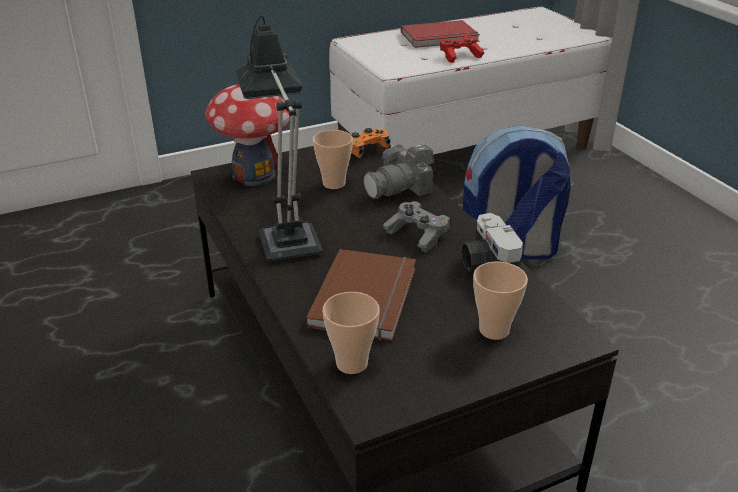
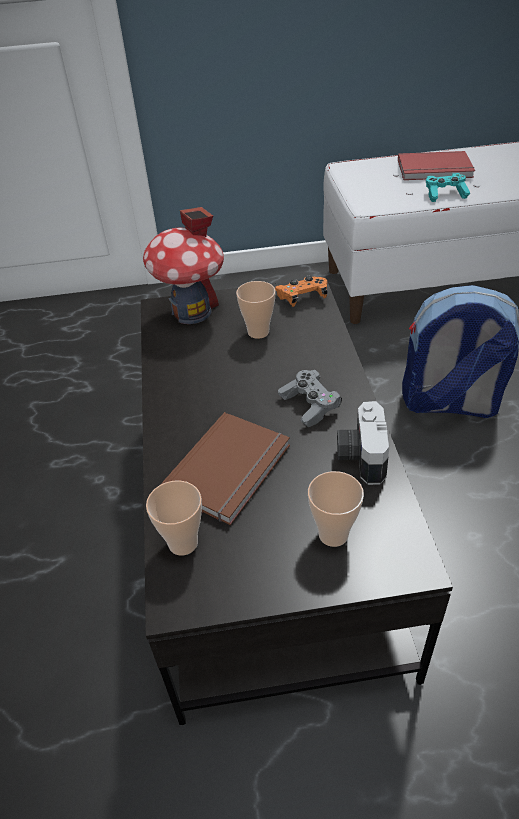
camera: 20 degrees right, 10 degrees up
(287, 236) = (190, 386): table lamp -> none
(400, 188) = (318, 346): camera -> none
(460, 56) = (445, 195): red game controller -> turquoise game controller

